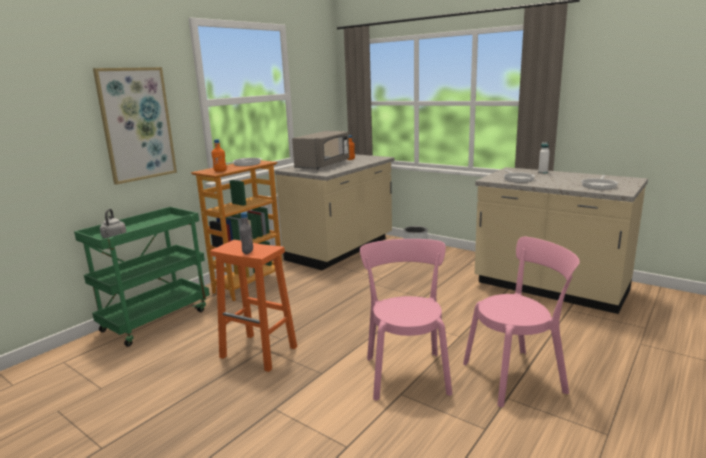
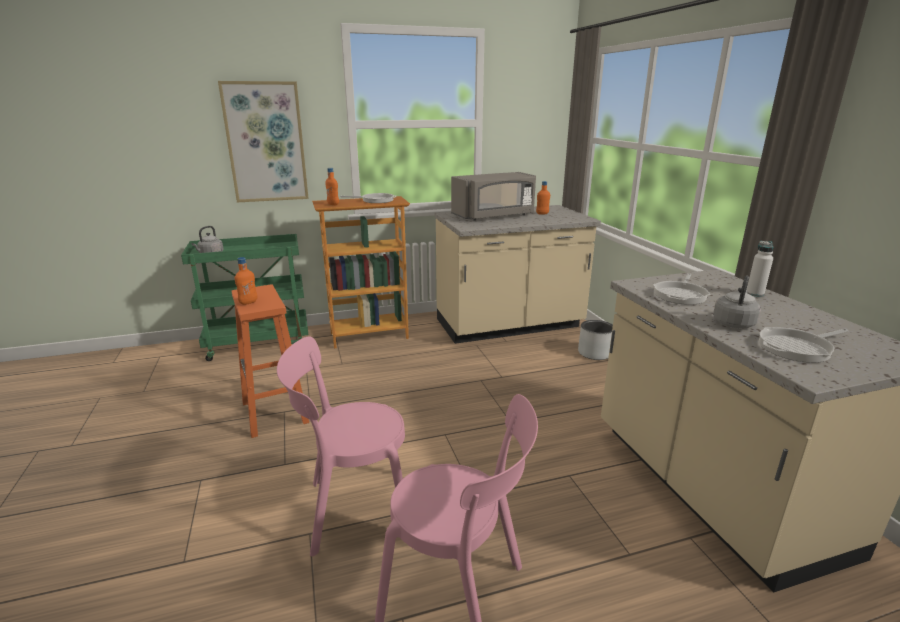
camera: 35 degrees right, 5 degrees up
(248, 252) = (248, 302): grey bottle -> orange bottle
(406, 372) = (353, 510): pink chair -> pink chair turned 135 degrees counterclockwise
(561, 183) = (734, 323): none -> grey kettle

